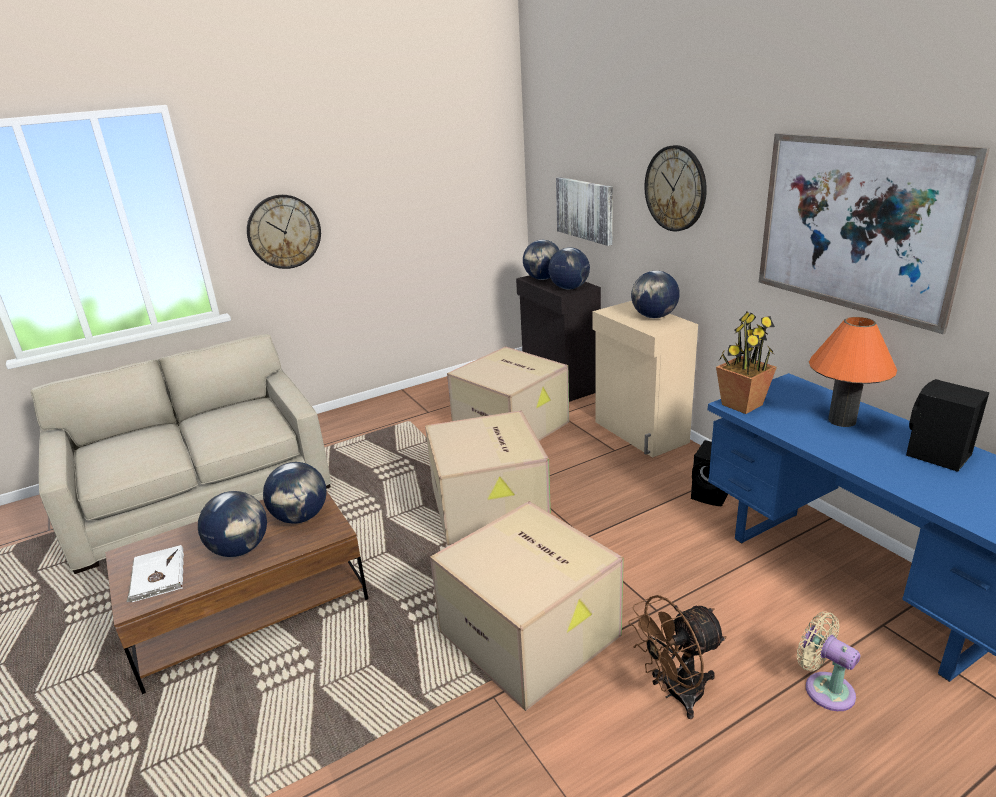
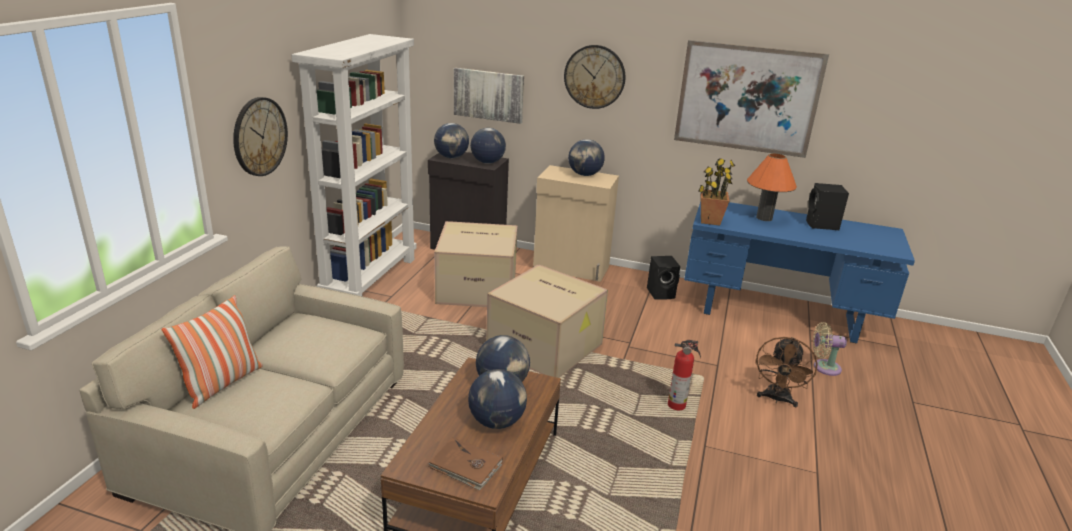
camera: 45 degrees left, 0 degrees up
(134, 436) = (222, 384): none -> pillow
(157, 576) = (466, 466): white book -> brown book
(434, 391) = (370, 279): none -> white bookcase
(532, 634) = (678, 406): cardboard box -> fire extinguisher

